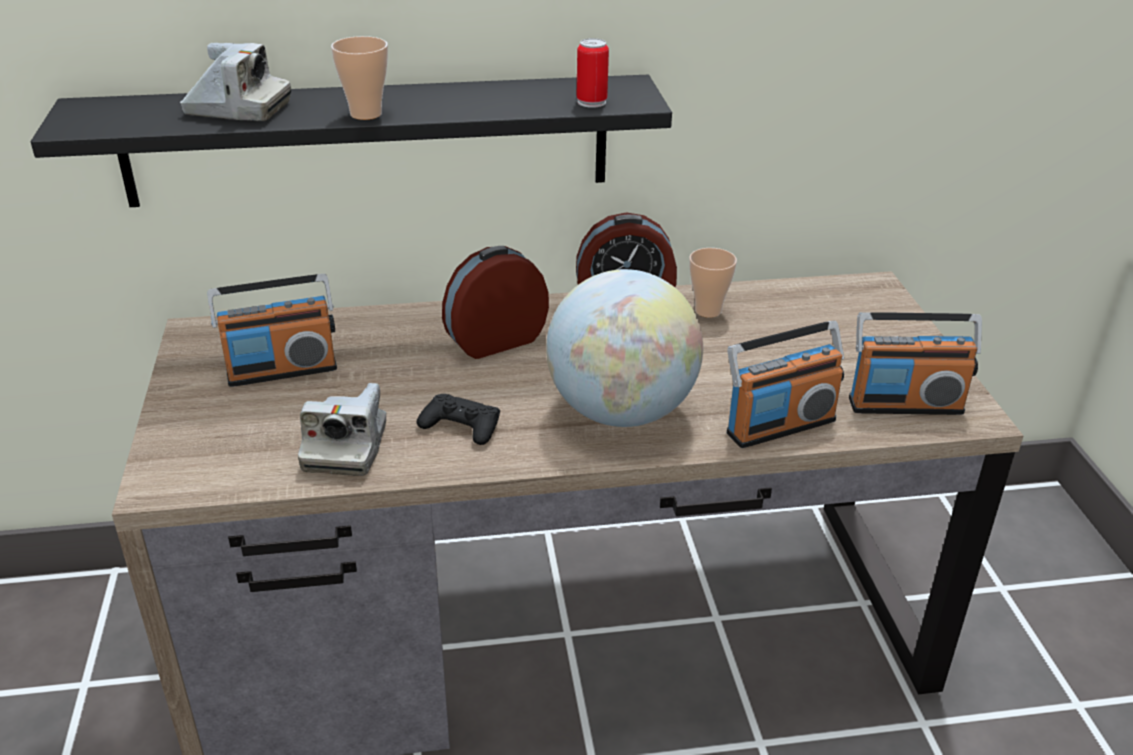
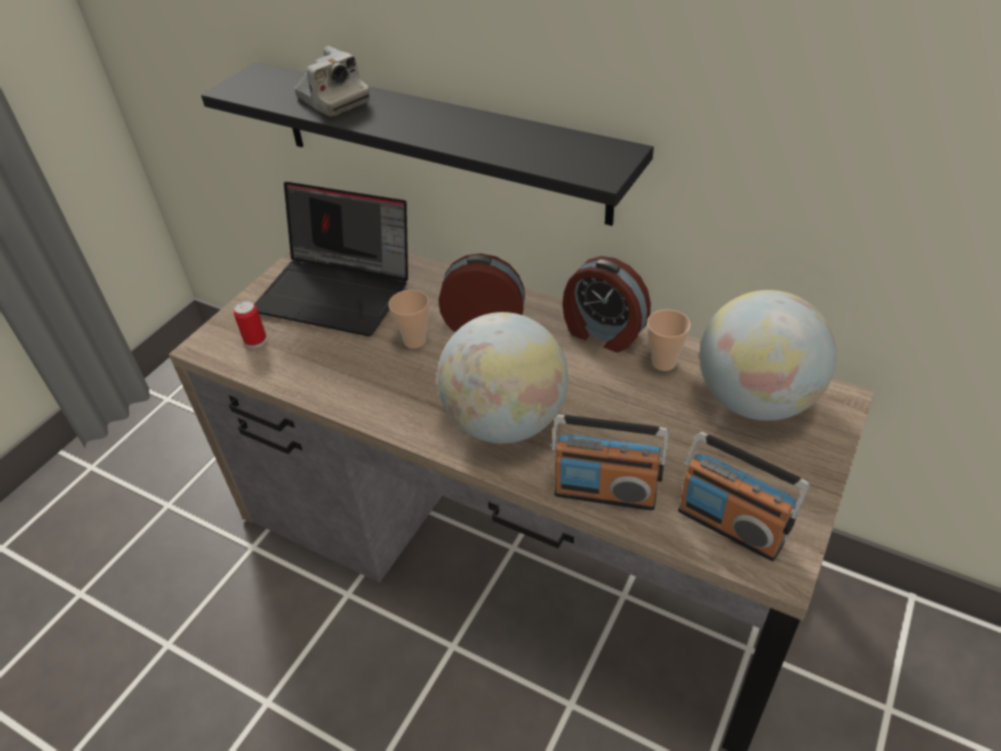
camera: 40 degrees right, 10 degrees up
(282, 370) = (338, 292): radio -> laptop
(346, 447) = (316, 367): camera -> none
(366, 114) = (399, 128): cup -> cup (414, 341)
(461, 426) = (394, 383): black game controller -> none
(591, 102) = (566, 163): can -> can (255, 340)
(815, 310) = (755, 400): none -> globe

